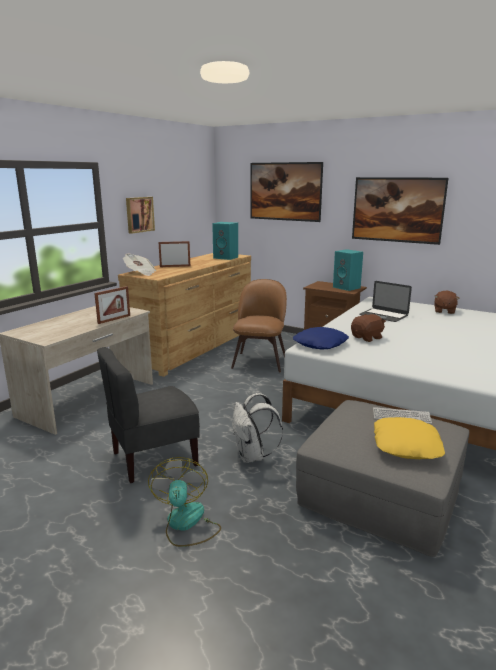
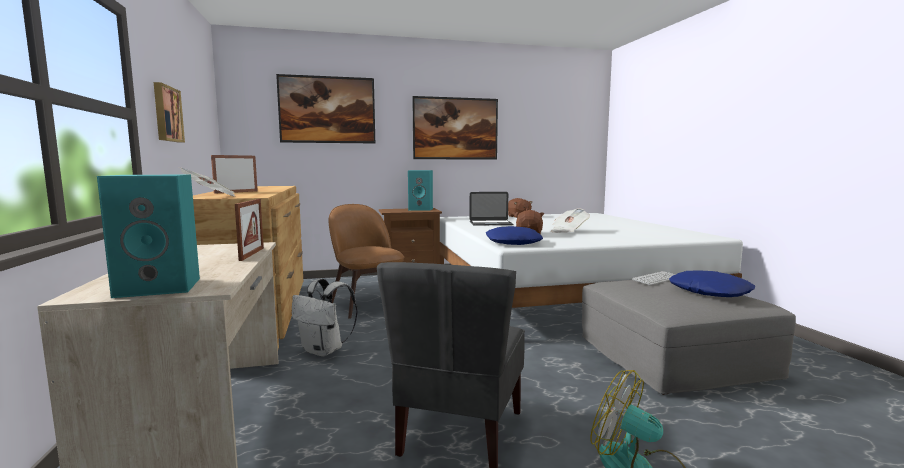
camera: 45 degrees left, 10 degrees down
(226, 257) = (273, 187): turquoise speaker -> turquoise speaker (161, 287)
(252, 456) = (543, 379): white backpack -> white backpack (324, 350)
(407, 445) = (710, 291): yellow pillow -> blue pillow
(417, 343) = (568, 231): none -> newspaper

